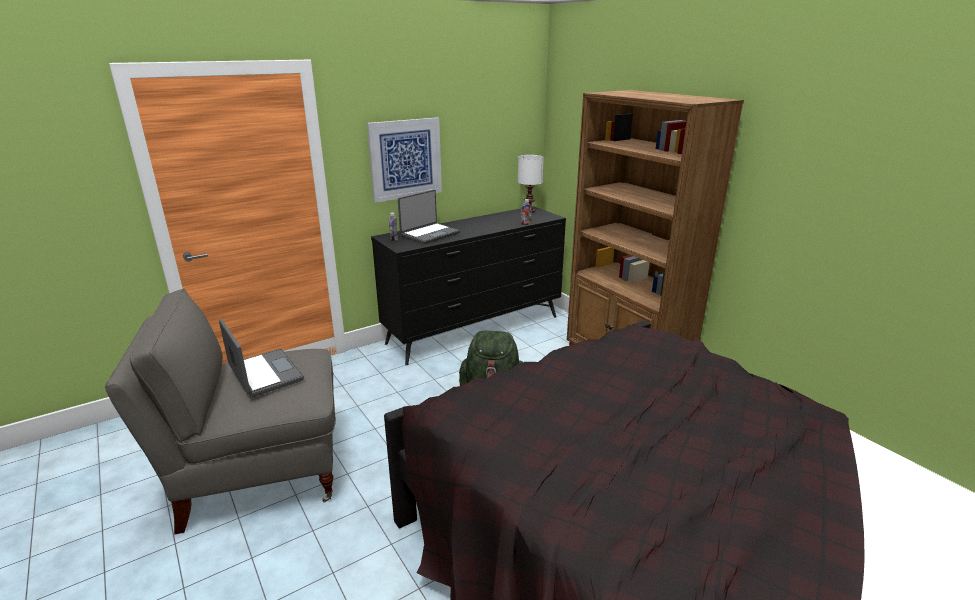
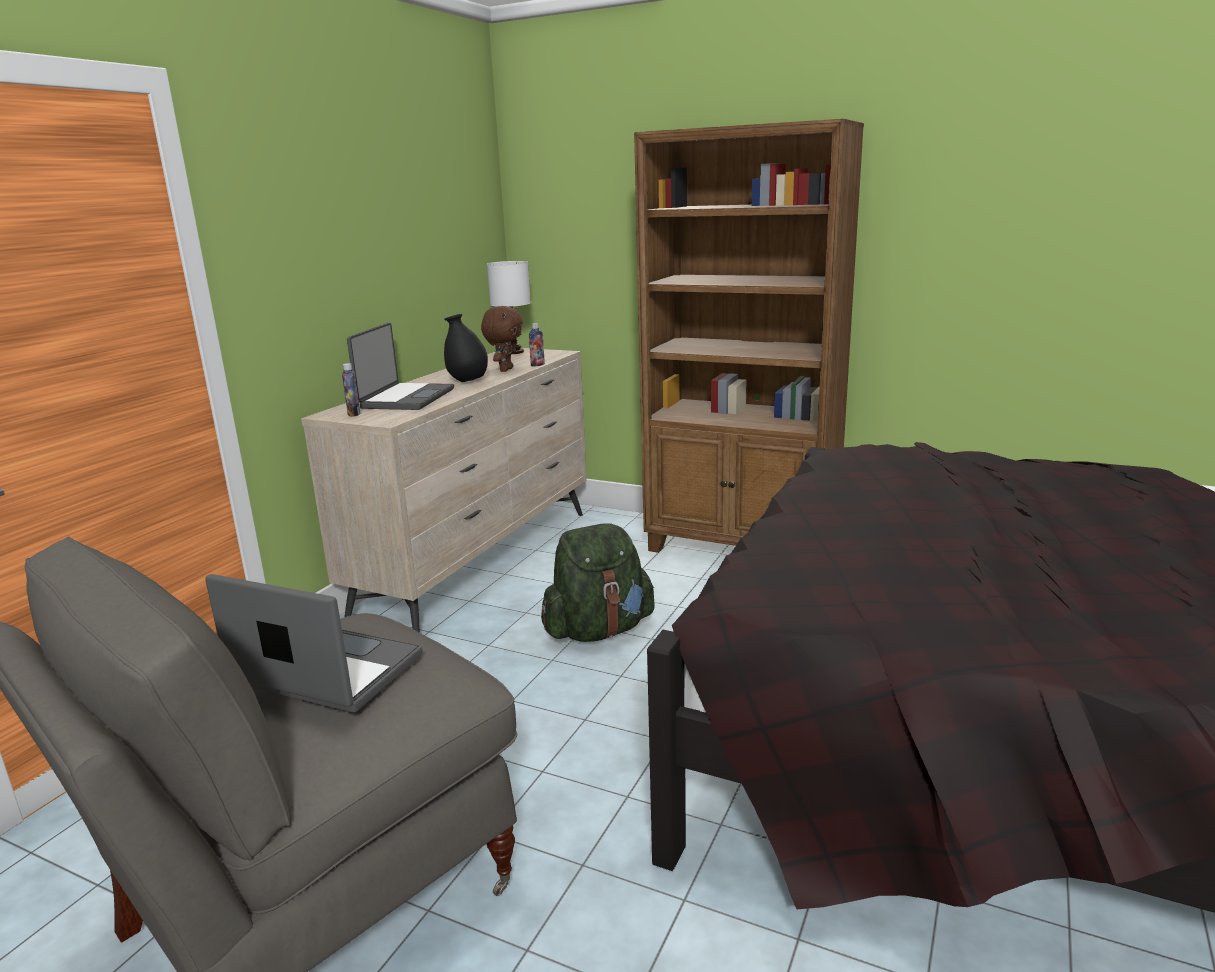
camera: 30 degrees left, 5 degrees down
(405, 159) = (334, 271): picture -> none
(474, 228) = (468, 381): none -> black vase
(475, 330) = (480, 561): black dresser -> beige dresser
(504, 224) = (505, 370): none -> brown plush toy

